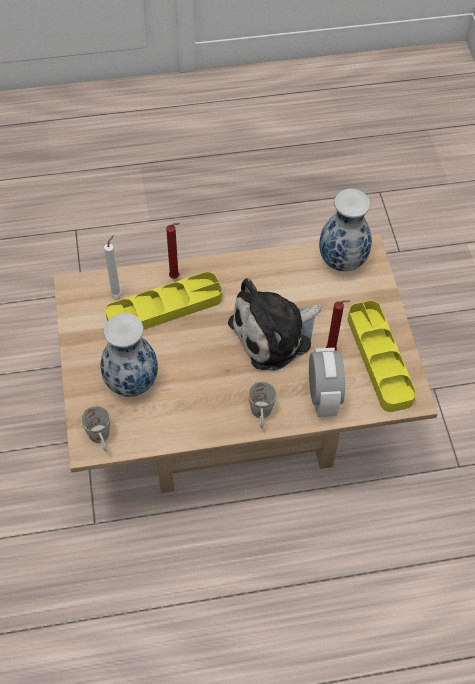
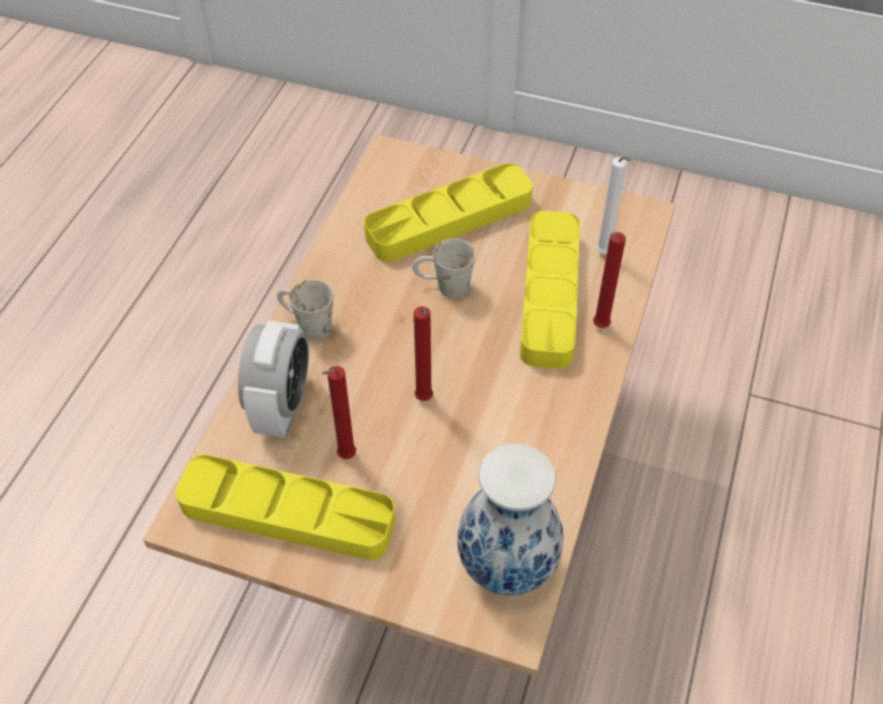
camera: 120 degrees right, 5 degrees down
(101, 440) = (391, 168): white mug -> white mug (443, 286)
(132, 383) = (449, 219): vase -> yellow tray
(275, 333) = (424, 400): plush toy -> red candle
(323, 396) = (281, 406): alarm clock -> alarm clock turned 105 degrees counterclockwise

